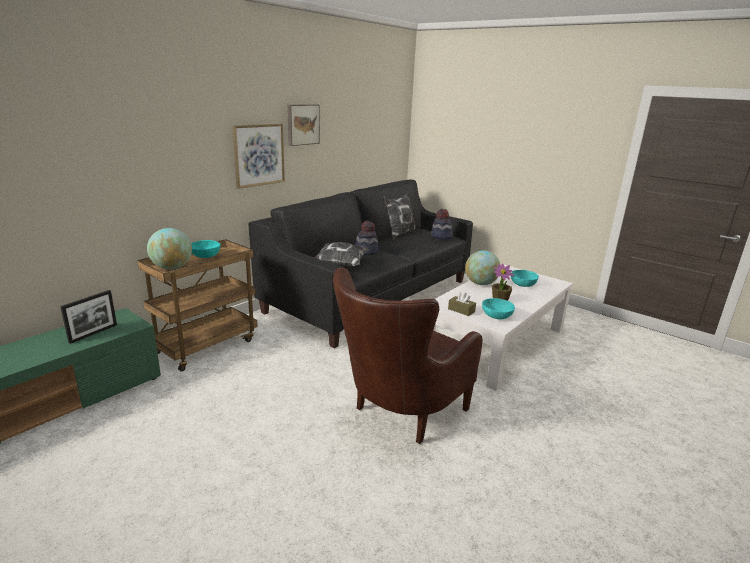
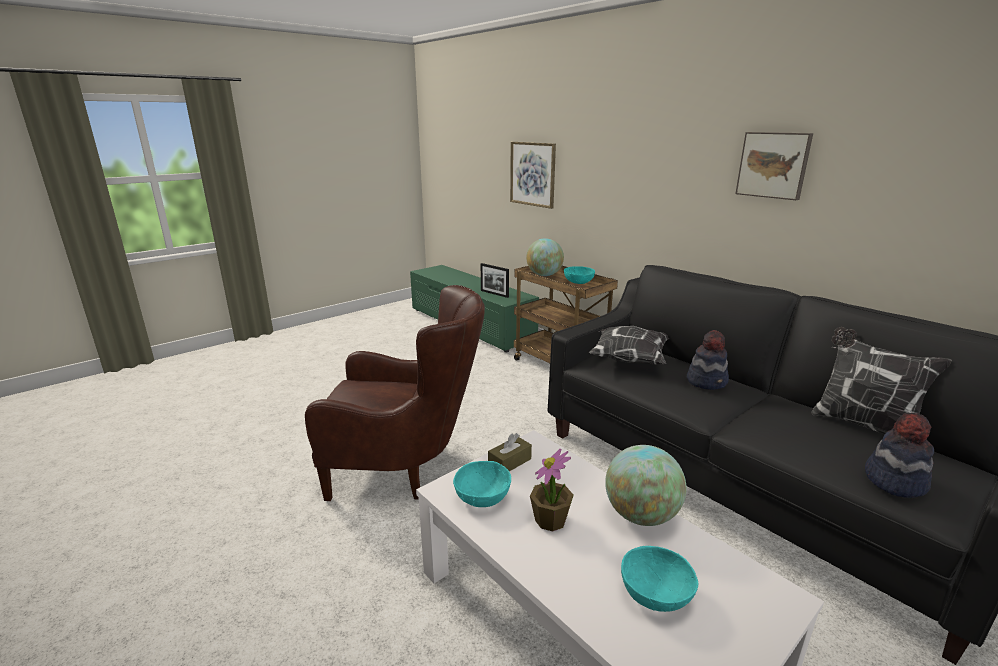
camera: 100 degrees right, 0 degrees up
(258, 155) = (687, 197): picture -> picture (533, 174)
(399, 415) = (405, 469): brown armchair -> brown armchair turned 135 degrees clockwise

